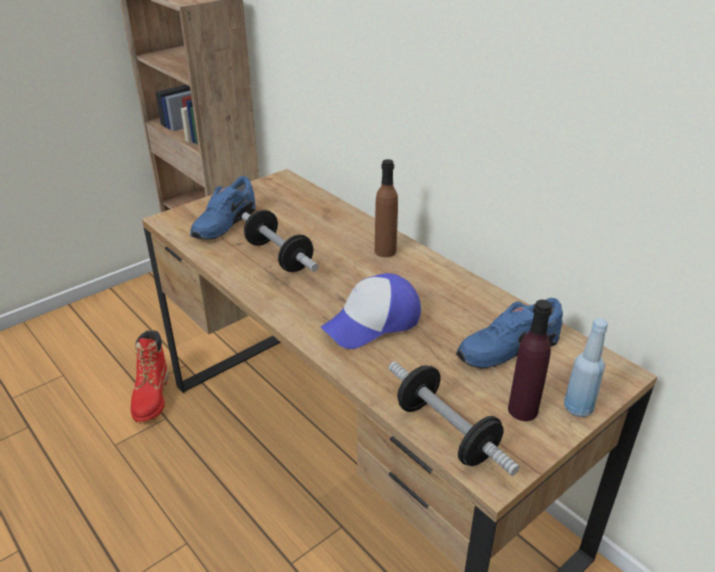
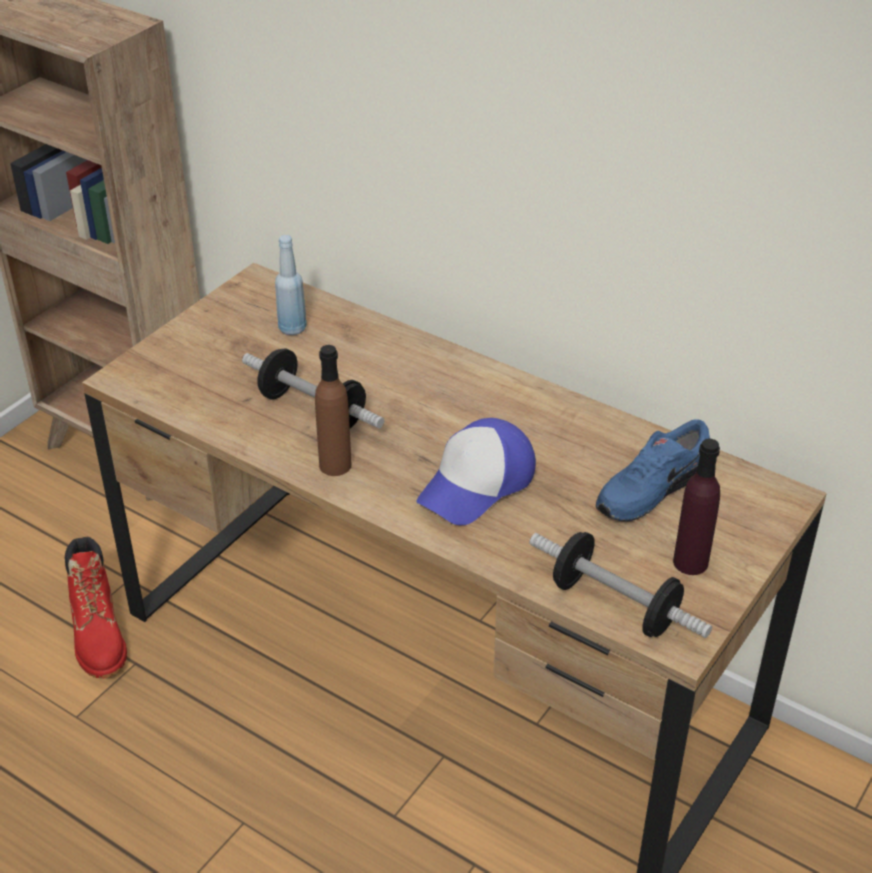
camera: 15 degrees left, 5 degrees up
(223, 223) = (207, 371): blue shoe -> none
(385, 251) = (452, 379): brown bottle -> brown bottle (335, 465)
(578, 408) = (749, 548): blue bottle -> blue bottle (292, 328)

